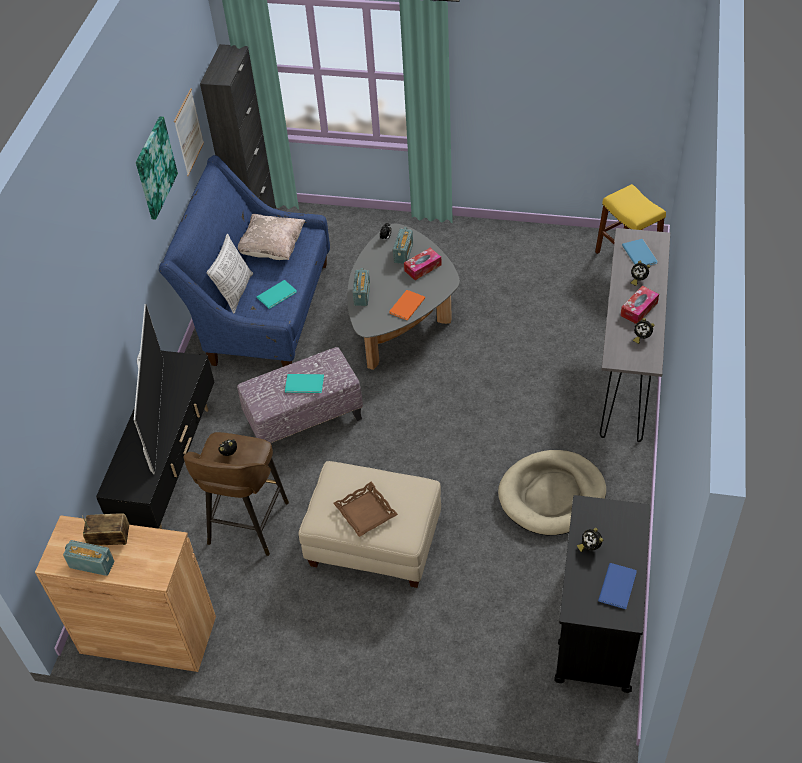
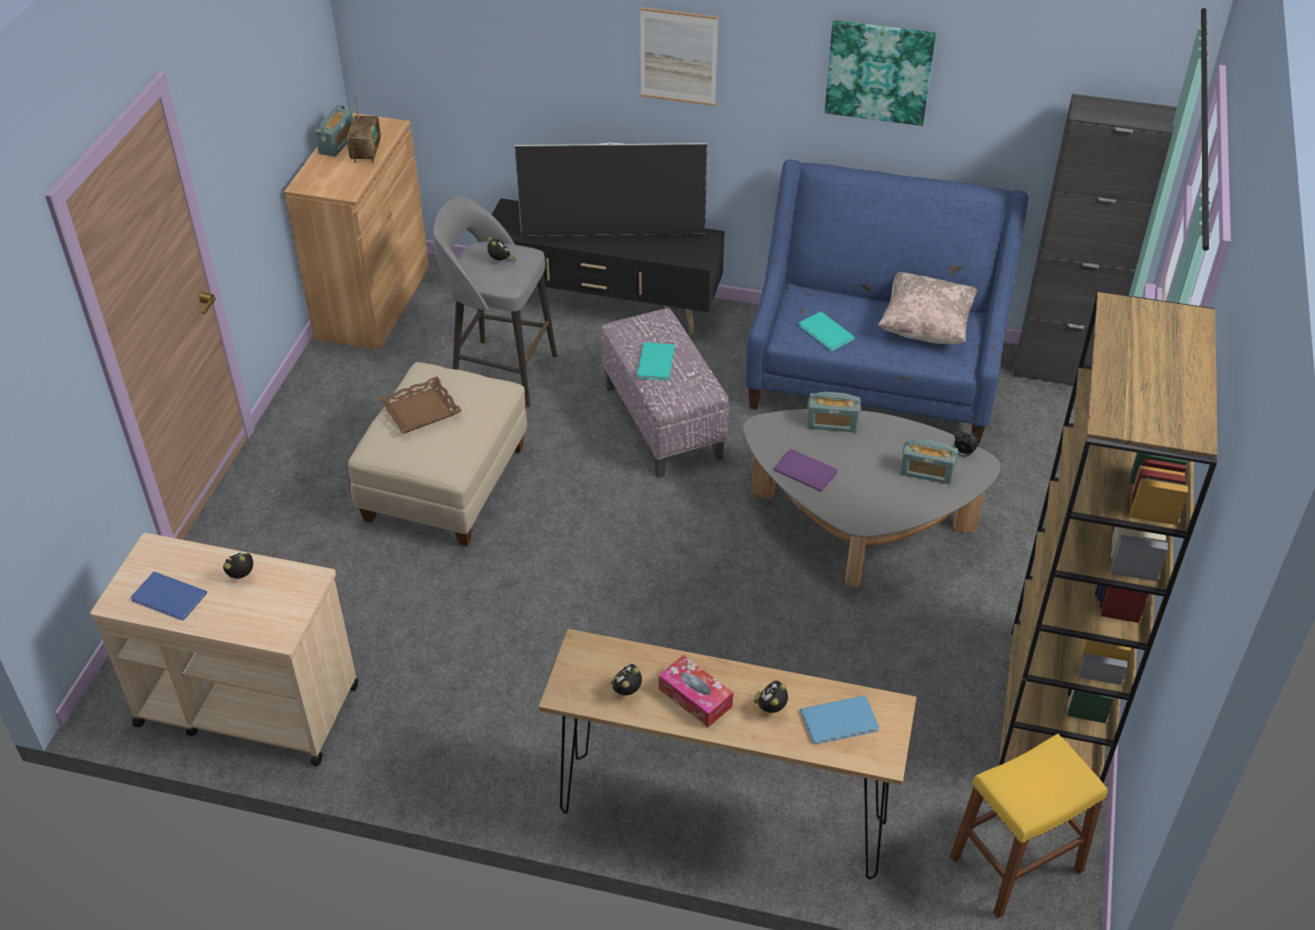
camera: 90 degrees right, 5 degrees down
(188, 132) = (1007, 124): picture -> picture (678, 57)
(235, 292) = (833, 294): pillow -> none
(247, 525) = (501, 372): brown stool -> grey stool
(405, 306) = (804, 470): orange book -> purple book
(422, 268) = (891, 493): tissue box -> none
(530, 242) = (1053, 712): none -> brown bookcase
(552, 495) = (479, 679): beige dog bed -> none
(597, 626) = (246, 705): black cart -> beige cart
(626, 371) = (721, 816): grey console table -> brown console table

